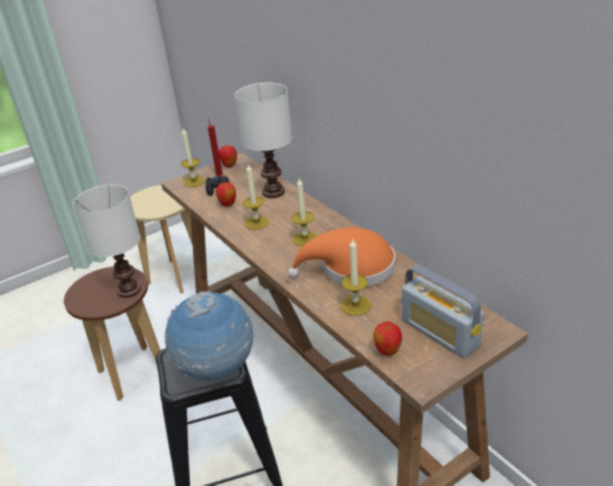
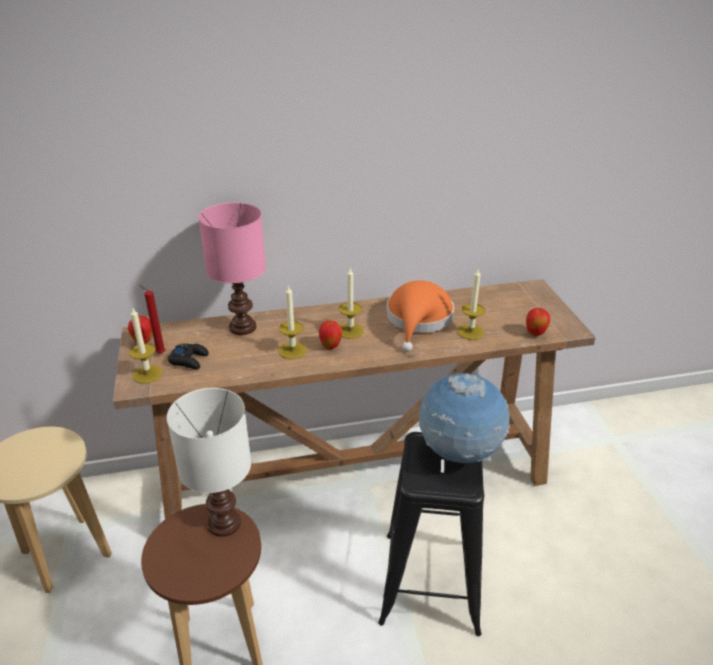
camera: 70 degrees left, 0 degrees up
(228, 205) = (234, 361): apple -> apple (330, 347)
(273, 192) = (242, 327): white table lamp -> pink table lamp
(439, 333) = (525, 307): radio -> none

